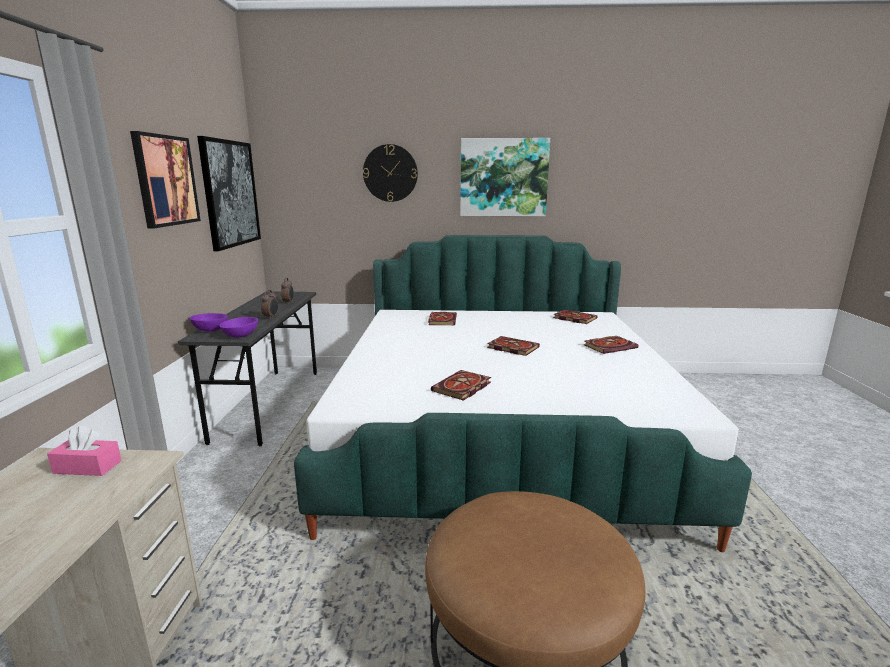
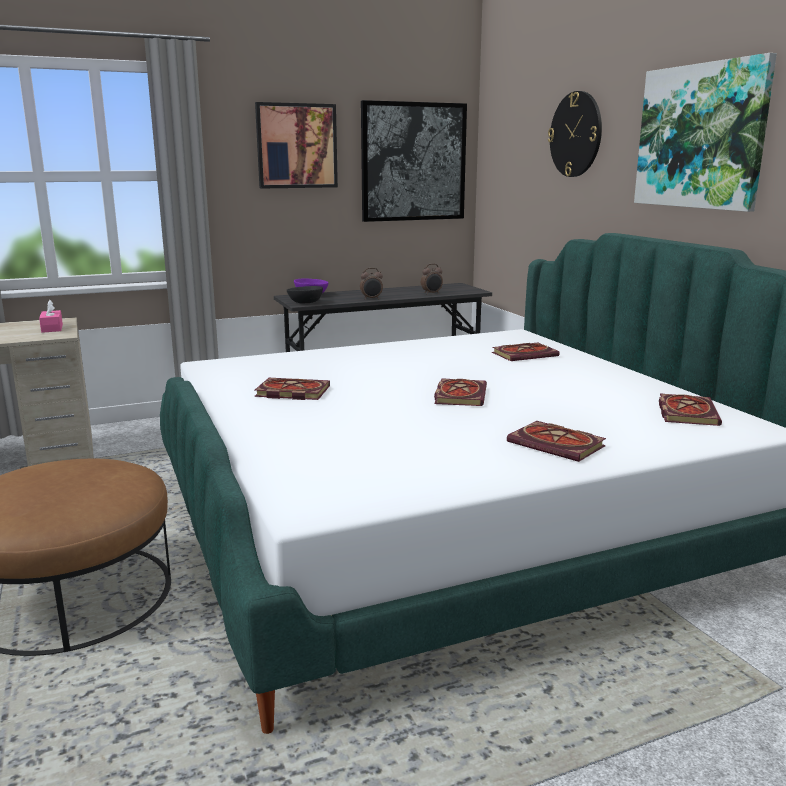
camera: 65 degrees right, 0 degrees up
(241, 335) = (306, 303): purple bowl -> black bowl

